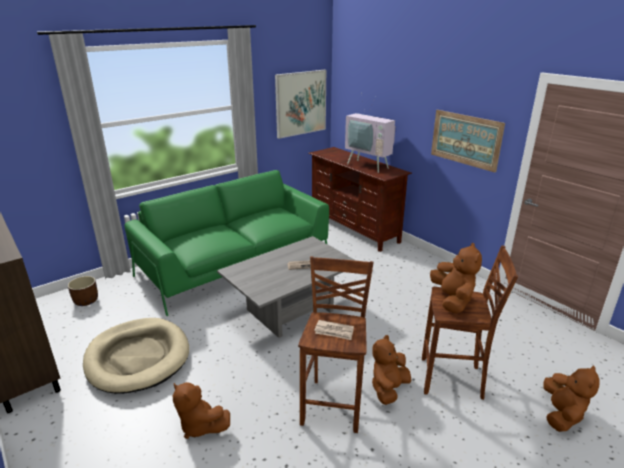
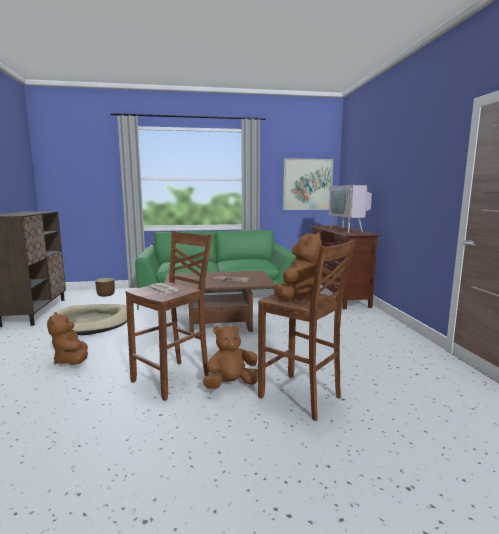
camera: 30 degrees right, 15 degrees down
(290, 312) = (218, 325): grey coffee table -> brown coffee table
(465, 139) = (419, 190): picture -> none
(561, 414) = (400, 465): brown plush toy -> none

